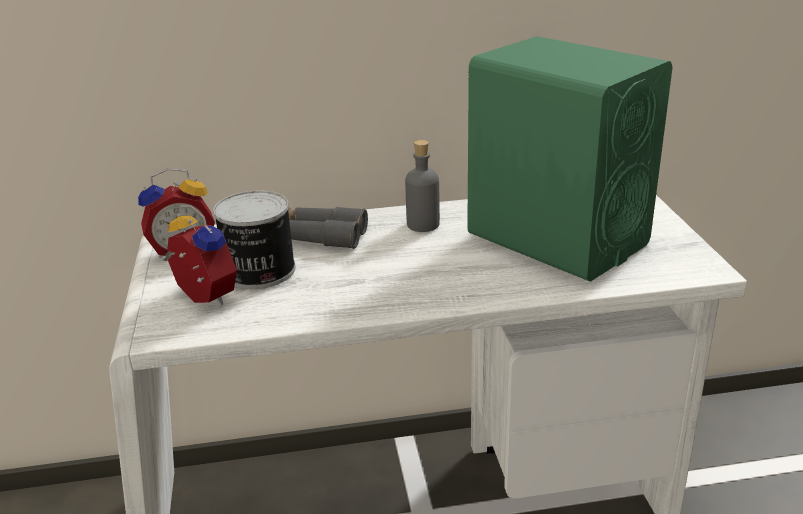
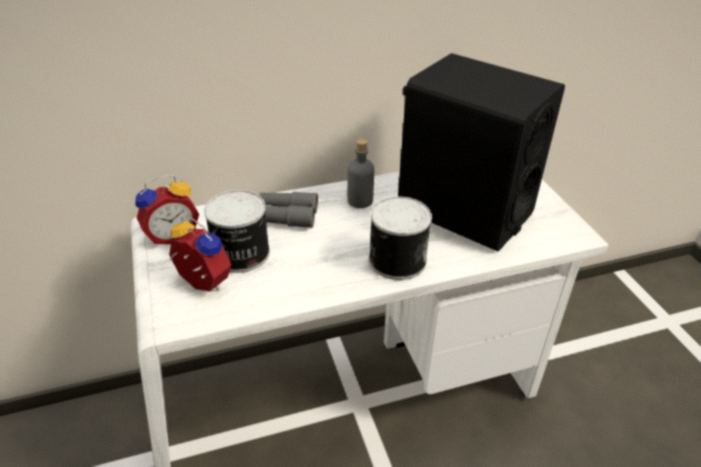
camera: 10 degrees left, 10 degrees up
(451, 284) = (396, 259): none -> can
(555, 239) = (464, 211): green speaker -> black speaker

